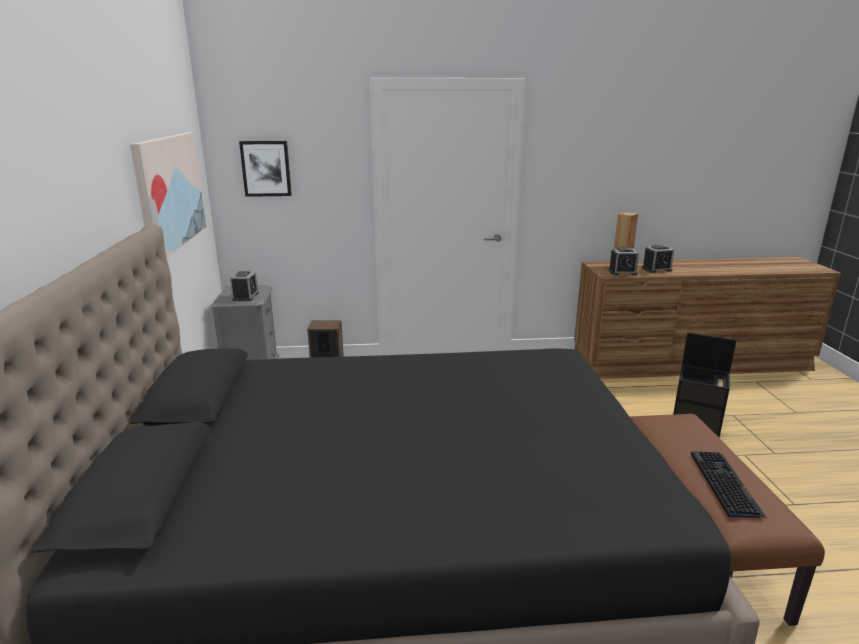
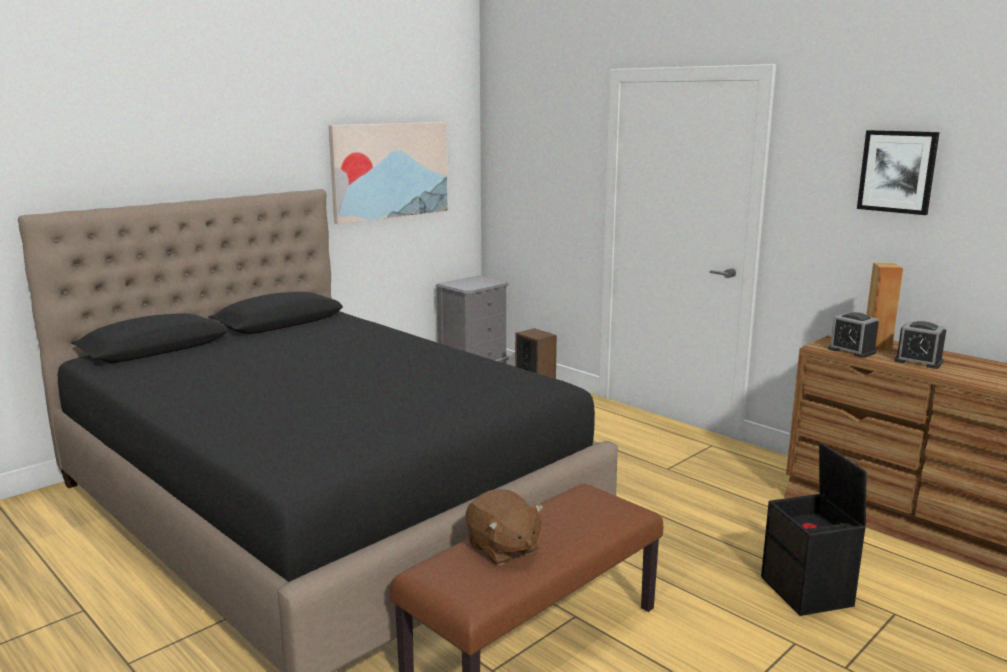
camera: 50 degrees right, 5 degrees down
(245, 296) = (469, 285): alarm clock -> none
(266, 168) = (520, 162): picture -> picture (897, 171)
(724, 484) = (503, 549): keyboard -> brown plush toy

